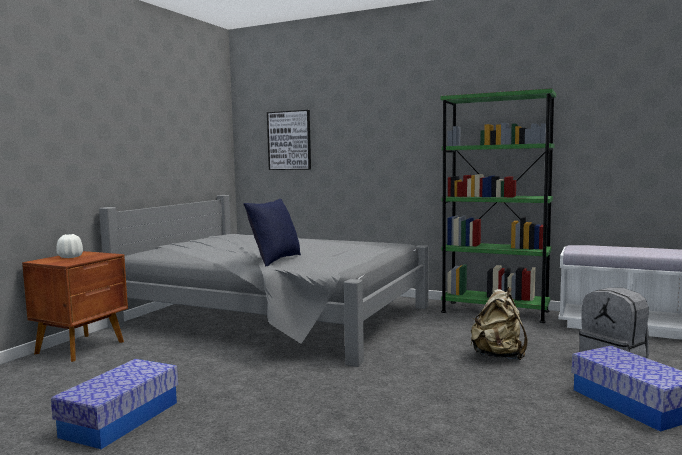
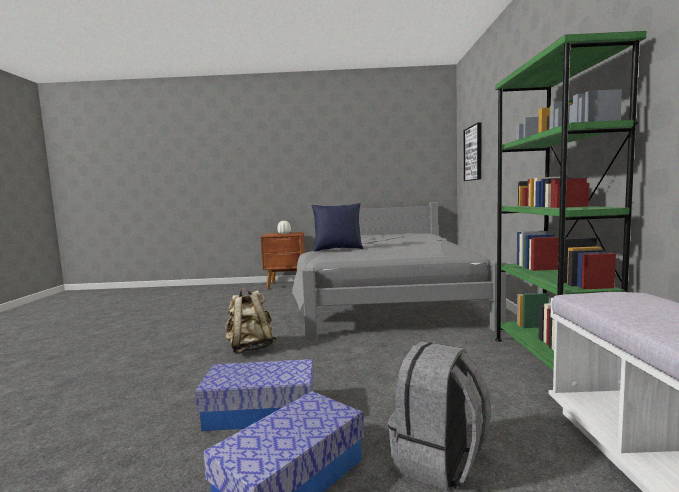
camera: 65 degrees right, 0 degrees up
(121, 419) = (199, 313): storage box -> storage box (261, 412)
(498, 356) = (384, 384): beige backpack -> beige backpack (250, 348)

